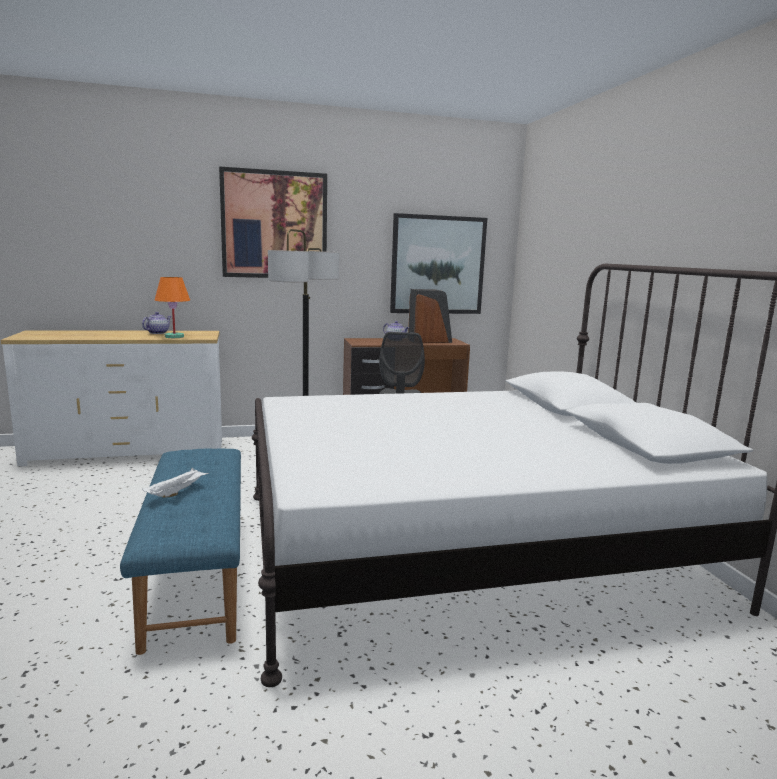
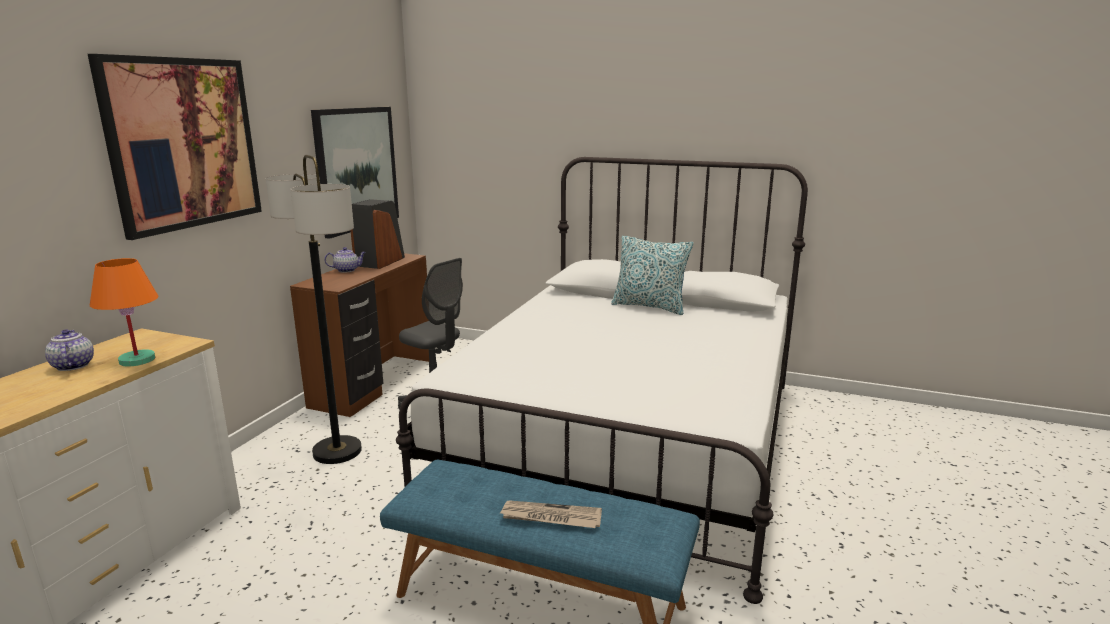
camera: 55 degrees left, 5 degrees up
(177, 492) = (550, 517): white tray -> newspaper
(555, 422) = (649, 306): none -> pillow

